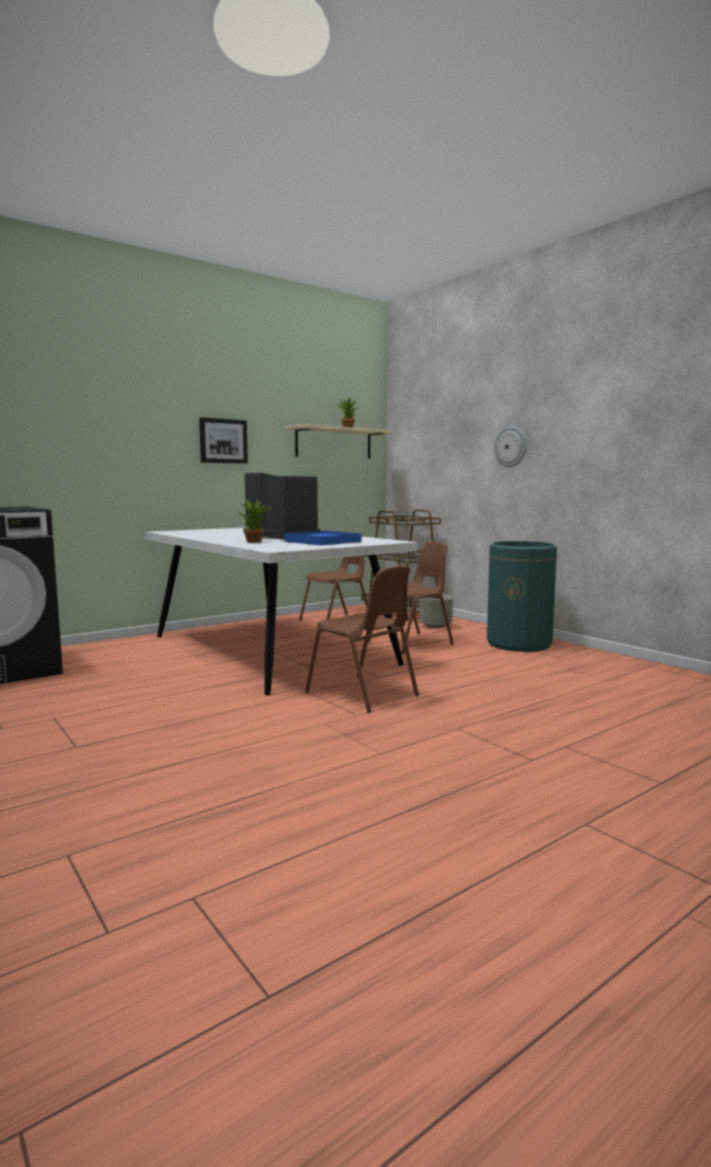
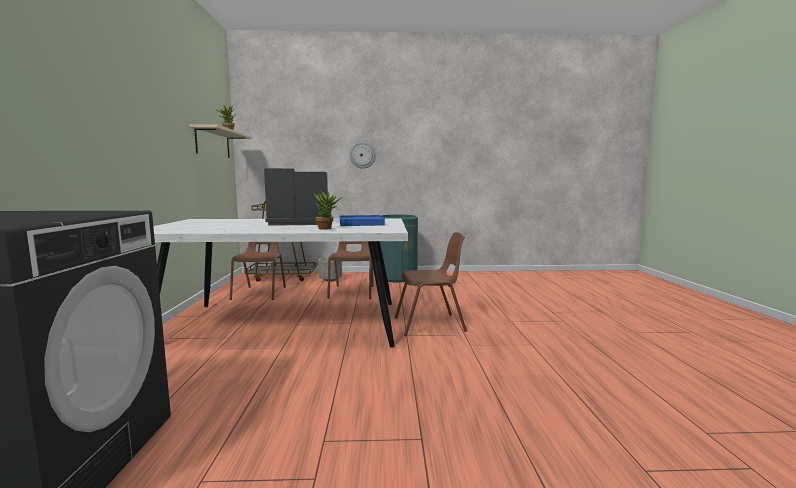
camera: 55 degrees left, 0 degrees up
(223, 441) = (155, 133): picture -> none

